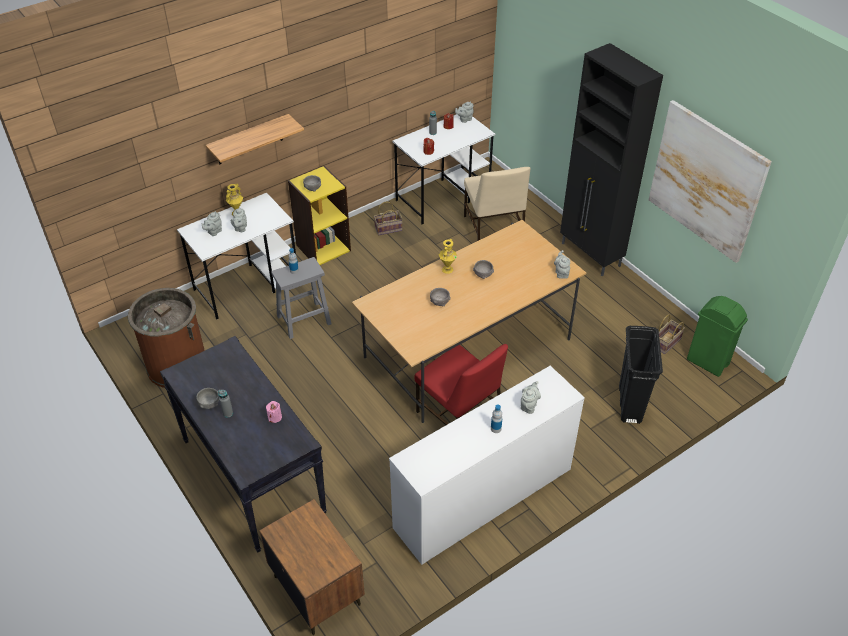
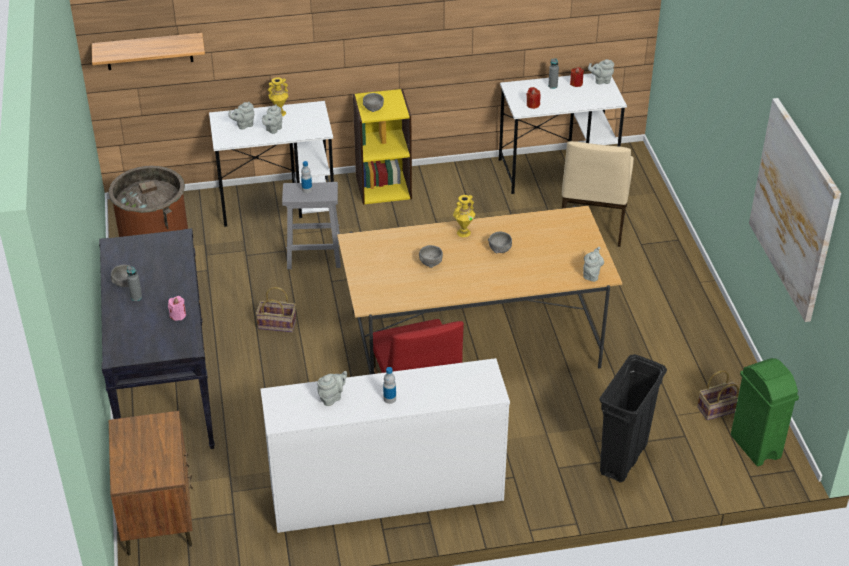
camera: 25 degrees right, 5 degrees down
(249, 140) = (311, 33): shelf -> shelf (149, 51)
(389, 228) = (470, 187): basket -> basket (278, 324)
(529, 405) = (442, 389): grey teapot -> grey teapot (332, 397)
(591, 255) = (693, 285): black cabinet -> none

